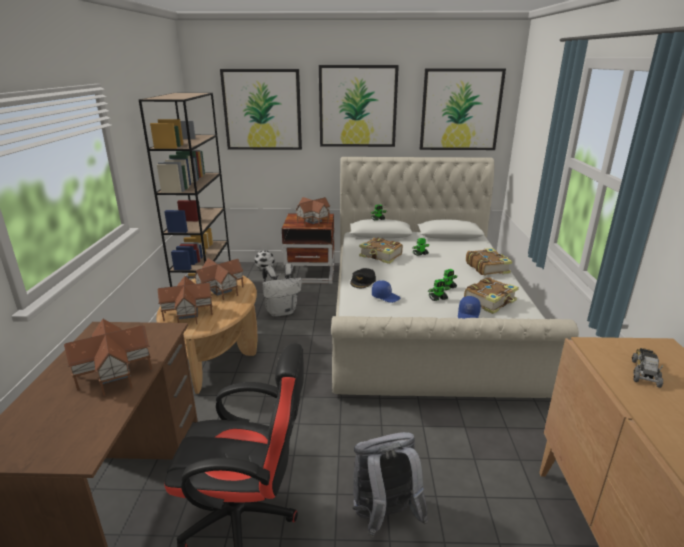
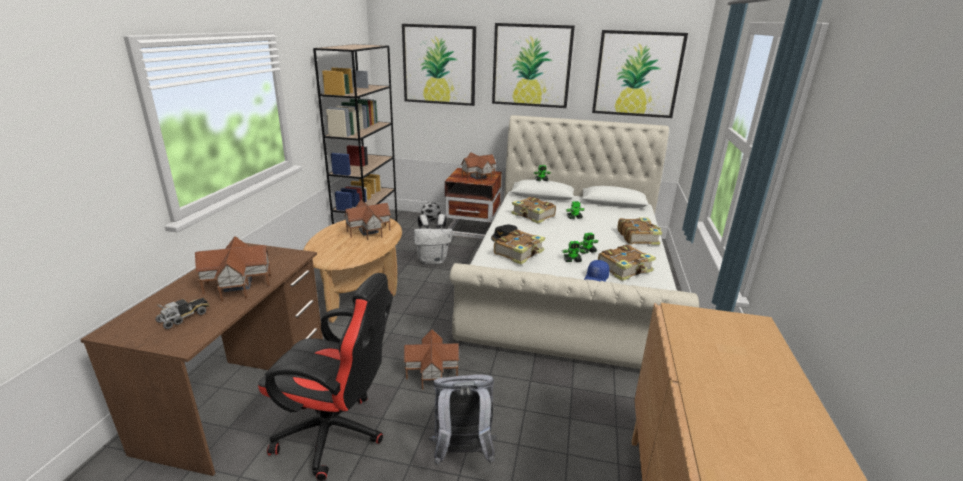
camera: 10 degrees right, 0 degrees up
(189, 313) = (332, 247): toy house -> toy house (433, 371)
(385, 297) = (519, 253): blue cap -> book
(645, 372) = (718, 343): toy truck -> toy truck (184, 317)

